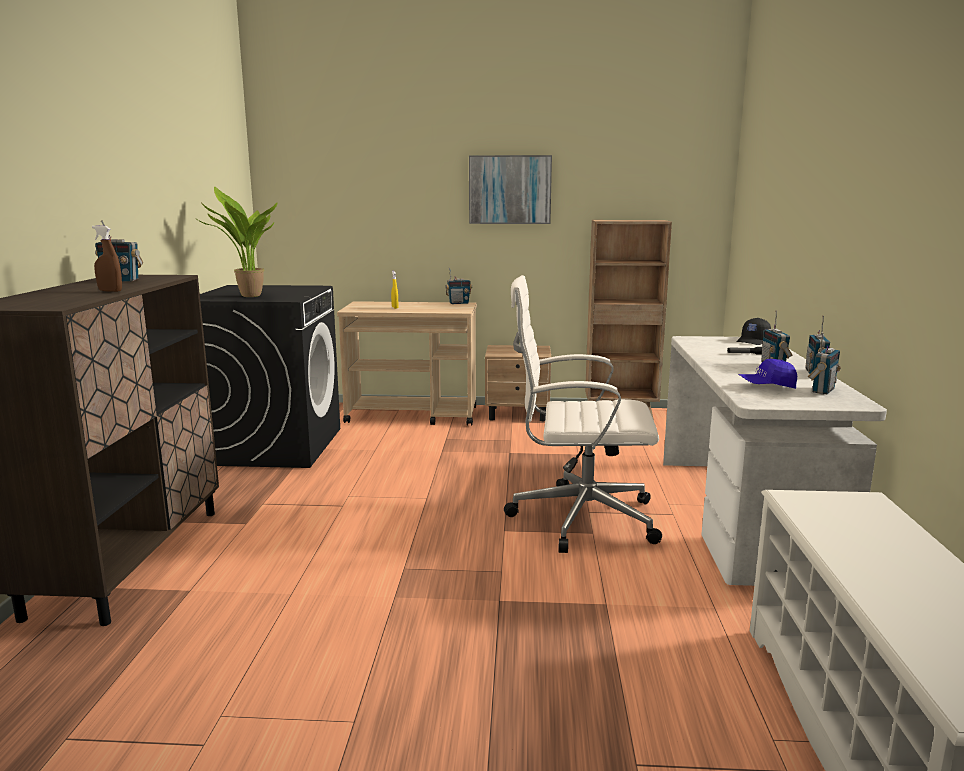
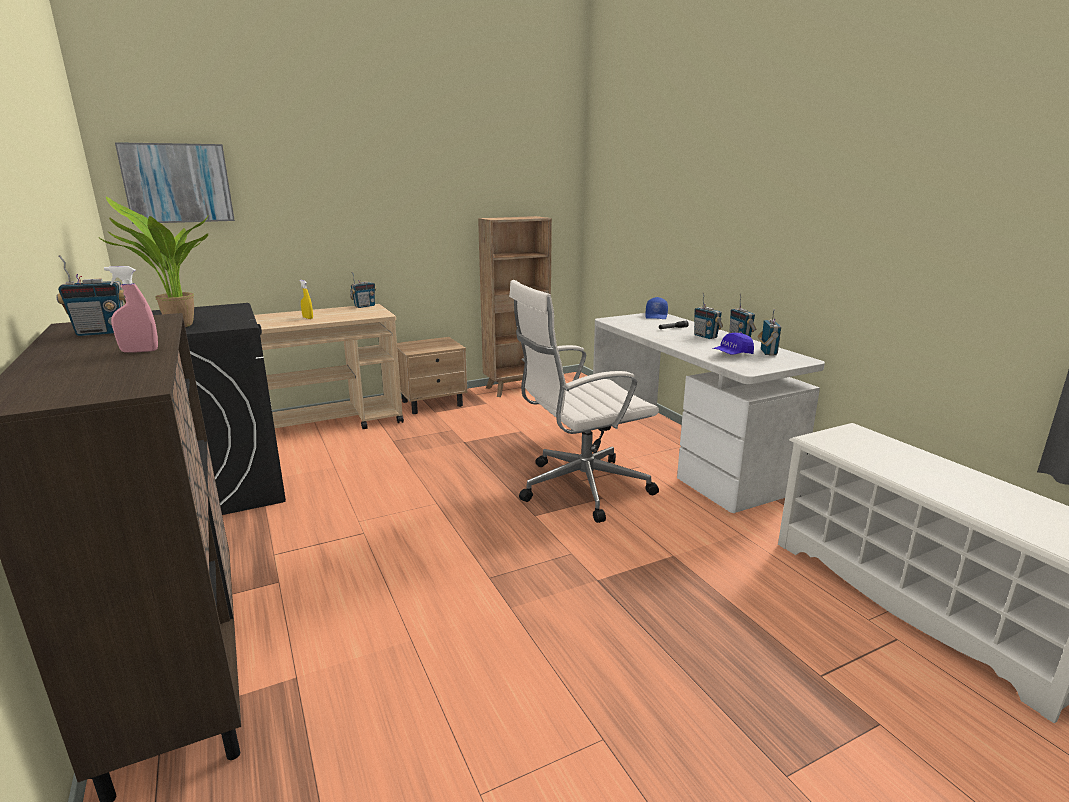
camera: 30 degrees left, 5 degrees up
(110, 291) = (139, 351): brown spray bottle -> pink spray bottle
(510, 190) = (400, 191): picture -> picture (178, 183)
(753, 341) = (656, 316): black cap -> blue cap

